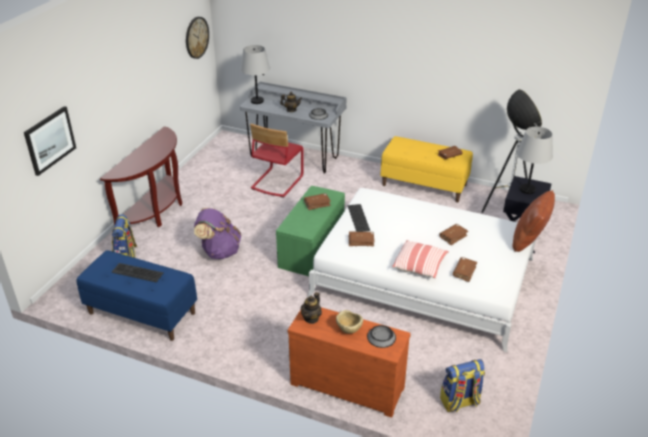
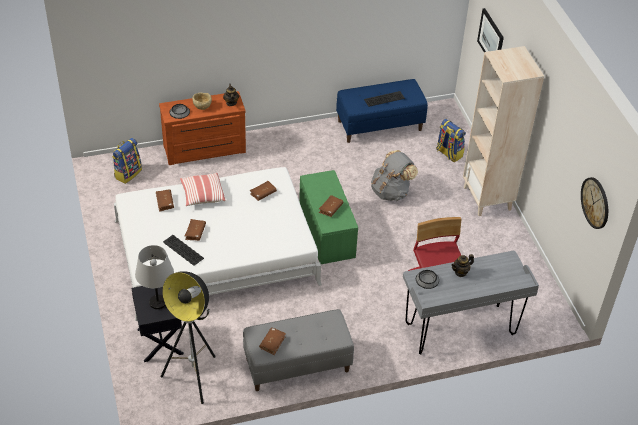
camera: 140 degrees right, 10 degrees up
(156, 211) = (487, 198): brown console table -> beige bookcase
(219, 251) = (391, 191): purple backpack -> grey backpack
(257, 101) = (510, 267): grey table lamp -> none
(359, 218) = (285, 214): keyboard -> keyboard (182, 250)
(424, 185) = (297, 365): yellow bench -> grey bench
(529, 241) = (131, 262): brown pillow -> none

